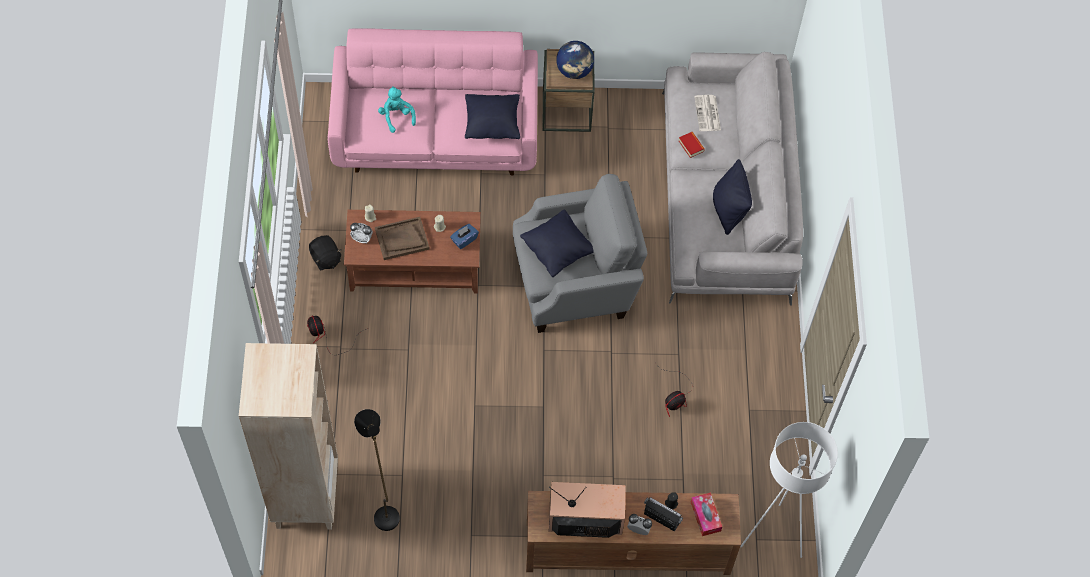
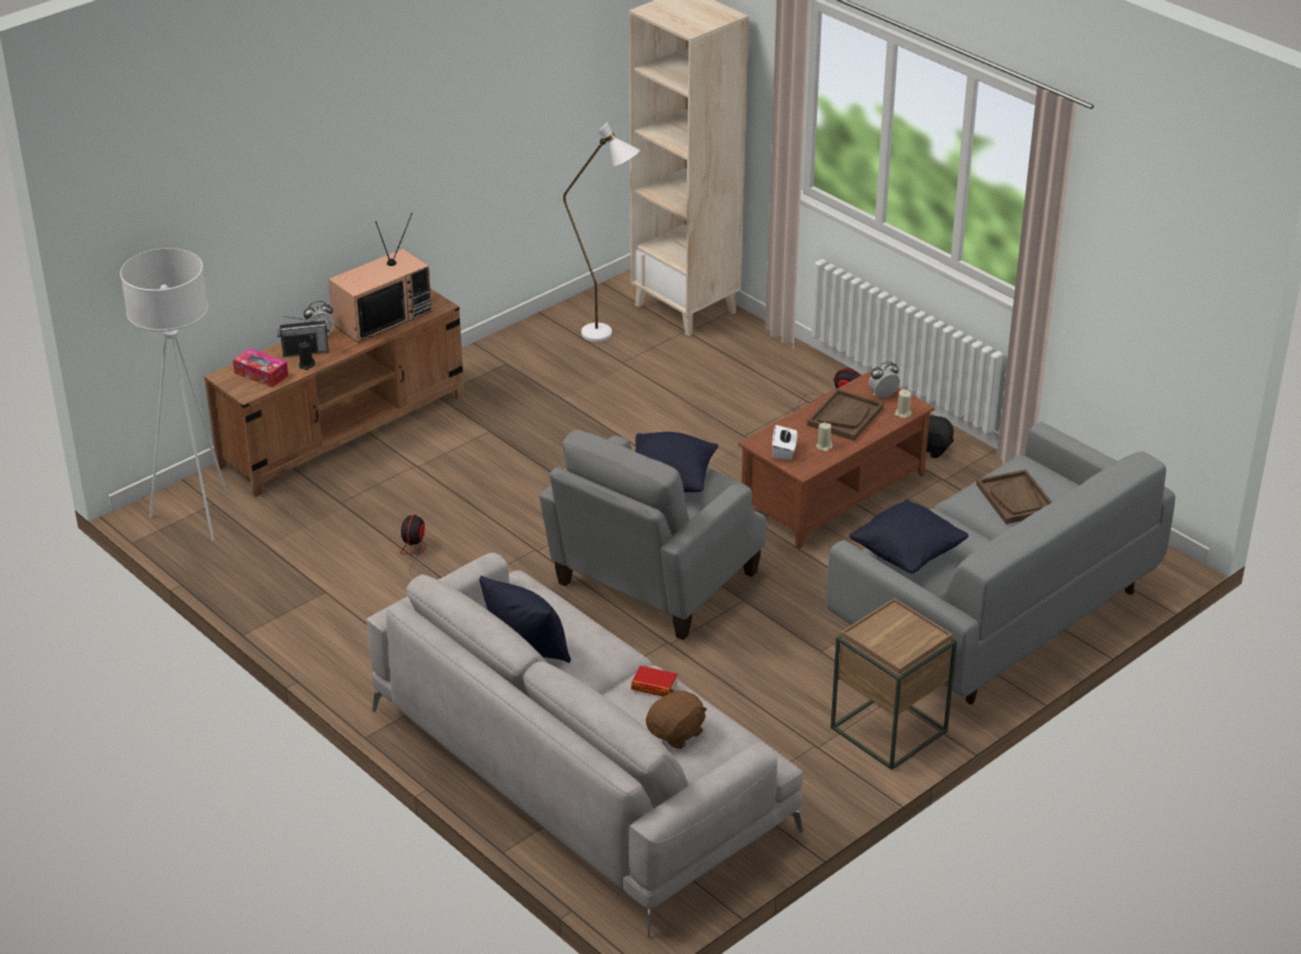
camera: 140 degrees right, 25 degrees down
(383, 510) = (607, 336): black floor lamp -> white floor lamp
(396, 116) = (1016, 499): turquoise plush toy -> brown tray
(436, 134) = (994, 610): pink sofa -> grey sofa
(464, 240) = (784, 451): blue tissue box -> white tissue box
(574, 71) = (886, 635): globe -> none
(708, 114) = (676, 733): newspaper -> brown plush toy

